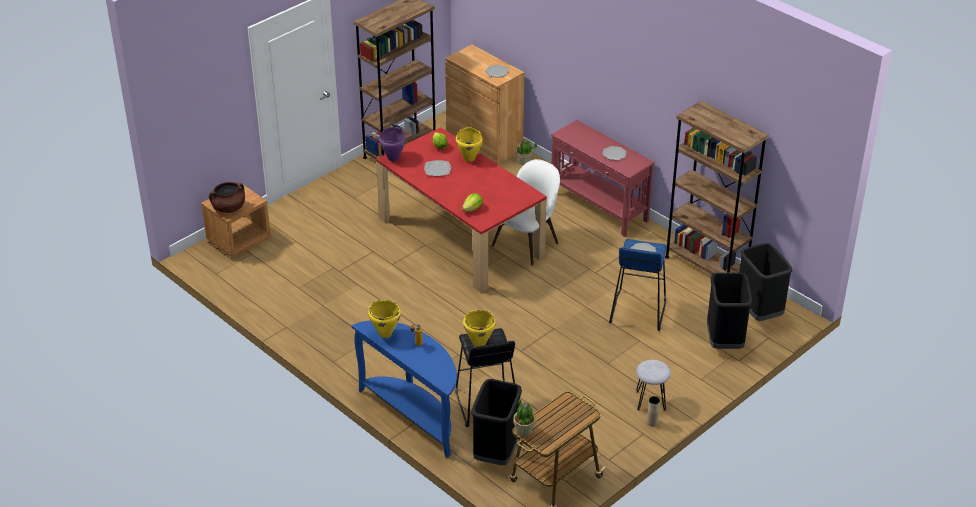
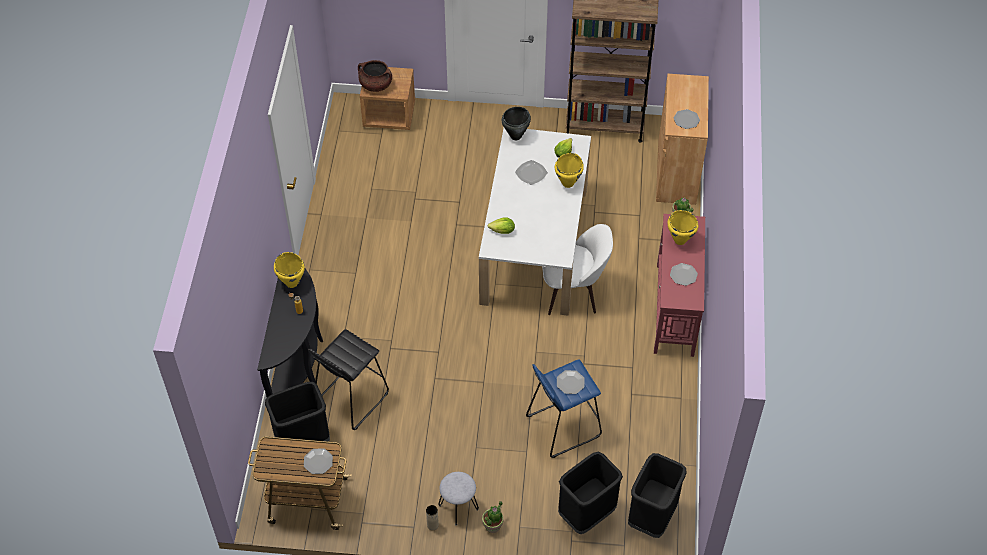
camera: 50 degrees right, 15 degrees up
(393, 158) = (516, 136): purple cooking pot -> black cooking pot
(415, 415) = (298, 361): blue console table -> black console table
(460, 237) = (534, 243): red dining table -> white dining table
(479, 343) = (344, 348): yellow cooking pot -> yellow cooking pot (680, 240)
(524, 430) = (268, 445): potted plant -> potted plant (493, 526)
(570, 411) = (318, 461): none -> plate
(706, 267) = (674, 438): brown bookcase -> none

